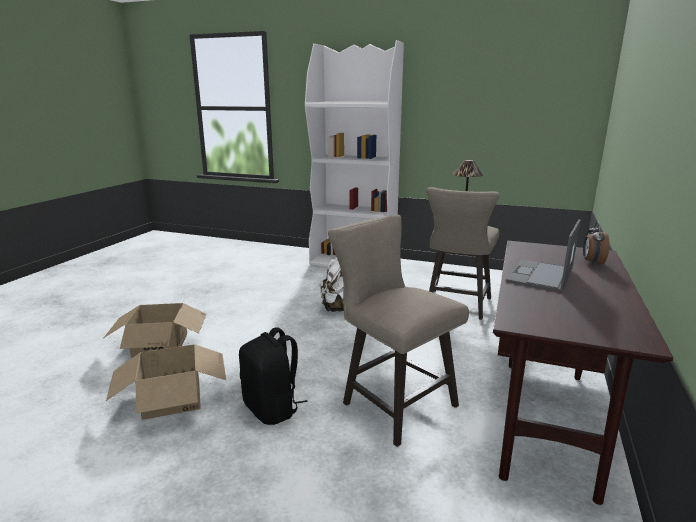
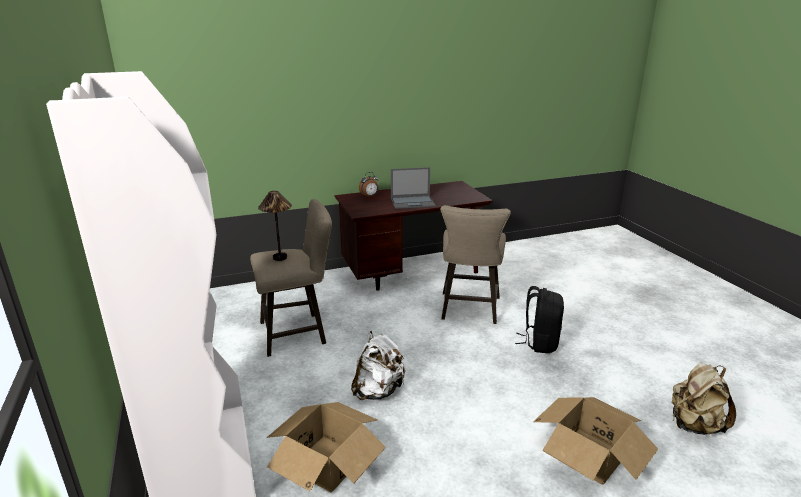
camera: 130 degrees left, 5 degrees up
(62, 409) = (694, 425): none -> beige backpack
(172, 398) = (601, 386): cardboard box -> cardboard box (326, 463)

